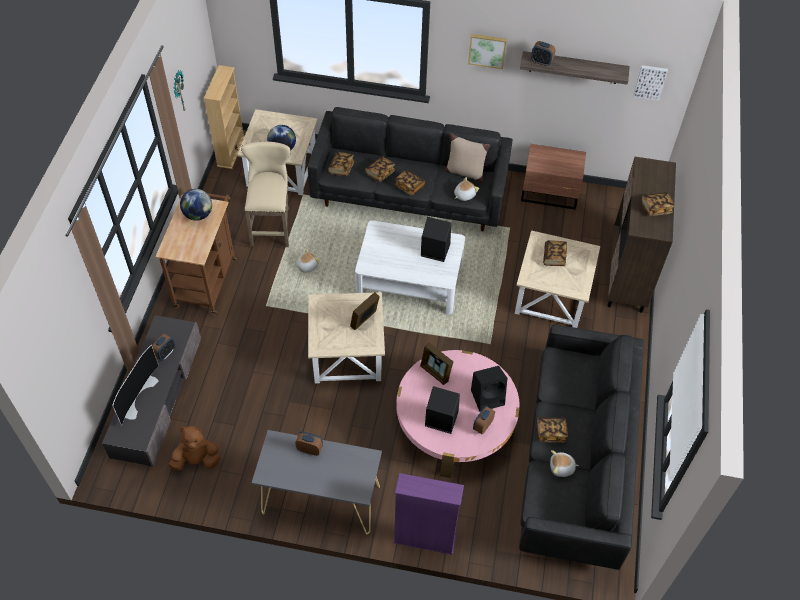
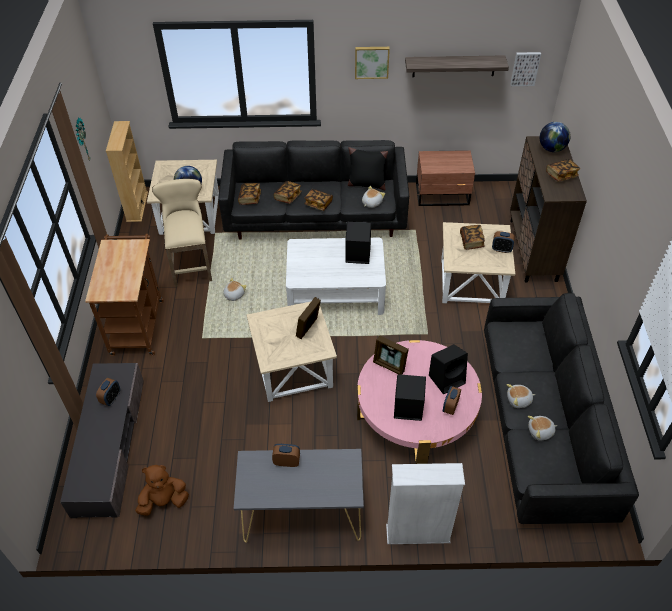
camera: 10 degrees left, 5 degrees down
(137, 395) = (89, 445): television -> none
(198, 215) = (121, 255): globe -> globe (551, 149)
(424, 539) = (417, 534): purple bookcase -> white bookcase
(465, 172) = (366, 184): beige pillow -> black pillow
(541, 62) = (425, 63): alarm clock -> alarm clock (501, 249)
(550, 433) = (519, 400): book -> plush toy

